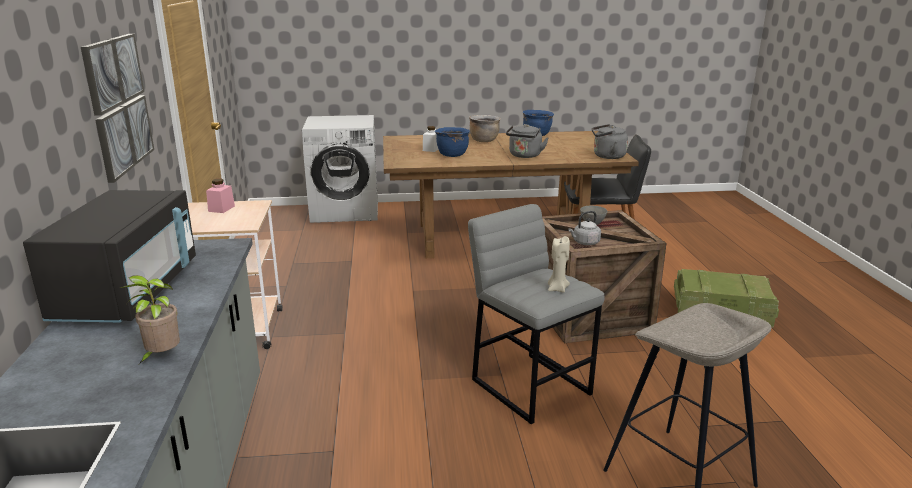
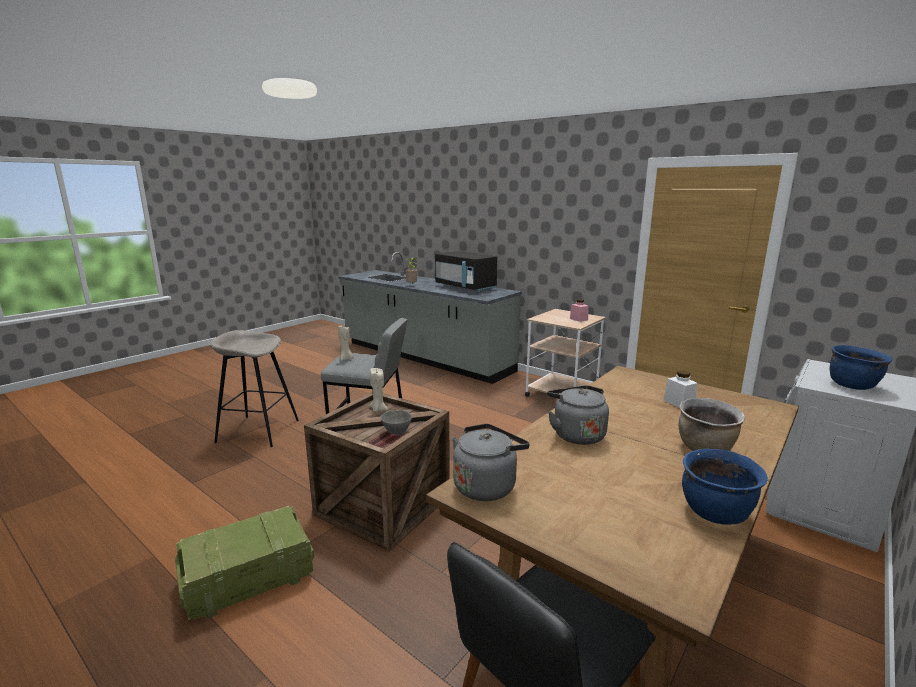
camera: 135 degrees right, 5 degrees down
(118, 104) = (552, 232): picture -> none
(452, 155) = (636, 403): blue cooking pot -> blue cooking pot (852, 385)
(585, 243) = (378, 410): grey kettle -> beige candle

